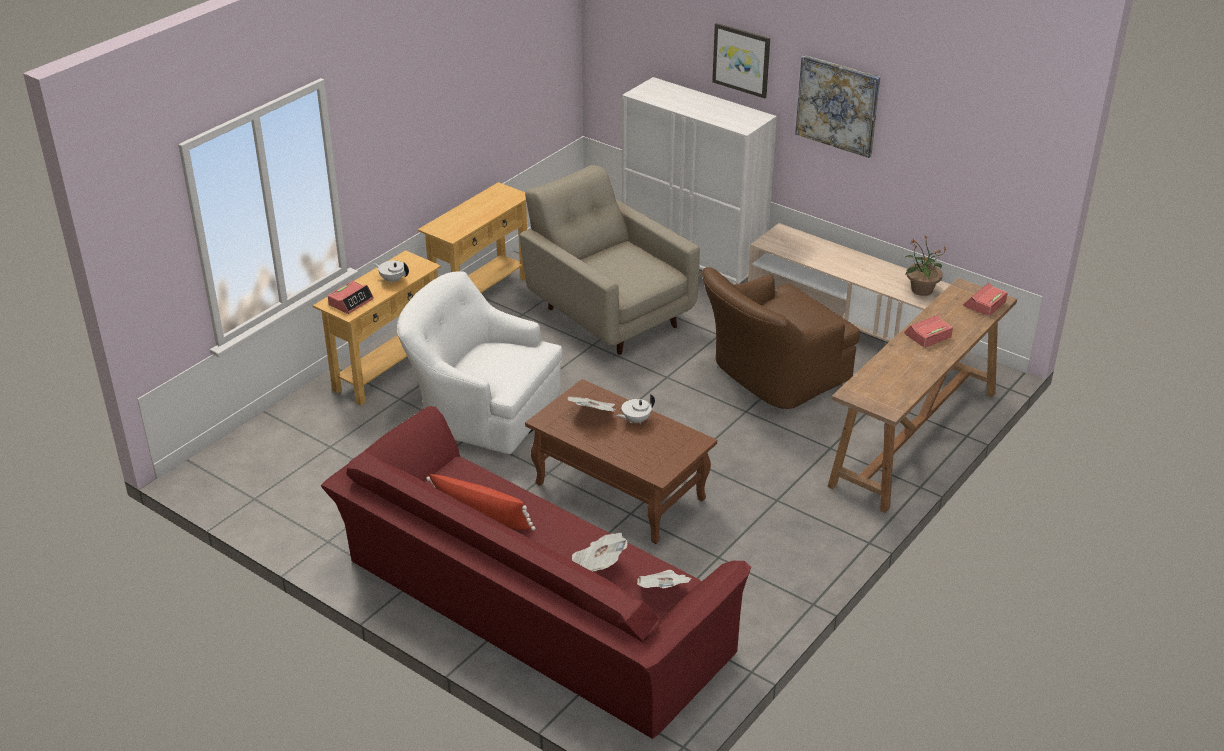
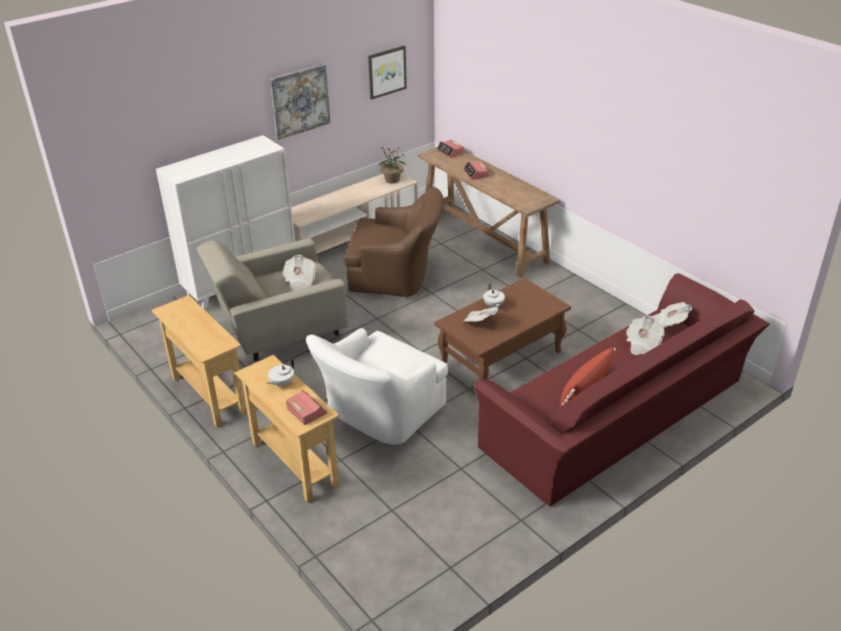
camera: 75 degrees left, 0 degrees up
(629, 270) = (300, 281): none -> newspaper
(741, 60) = (223, 110): picture -> picture (386, 72)
(772, 376) = (397, 276): brown armchair -> brown armchair turned 60 degrees counterclockwise

